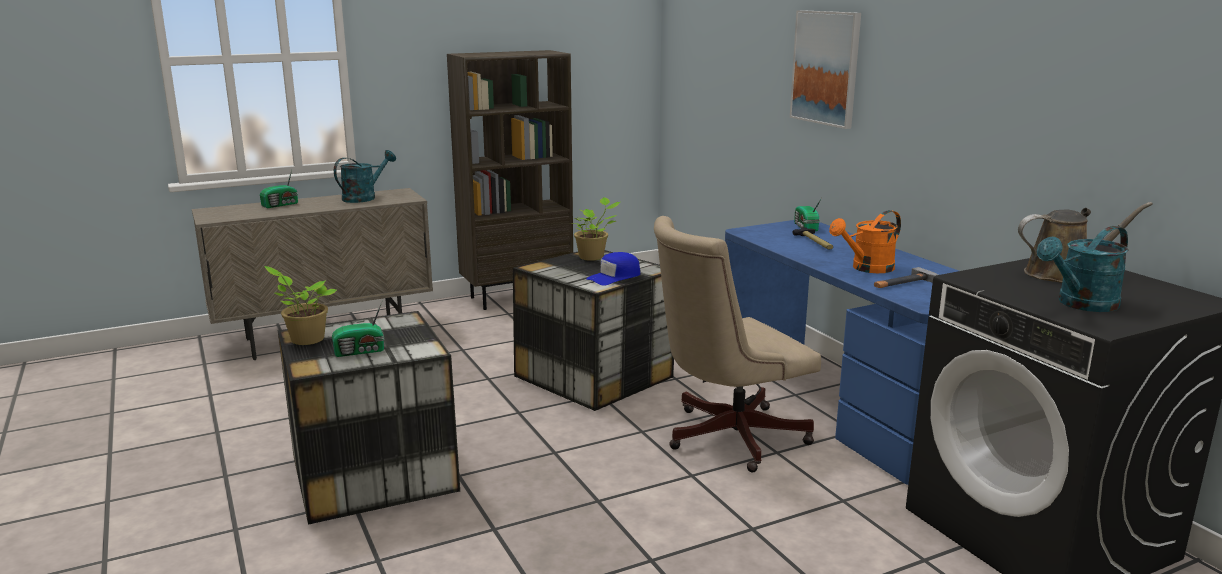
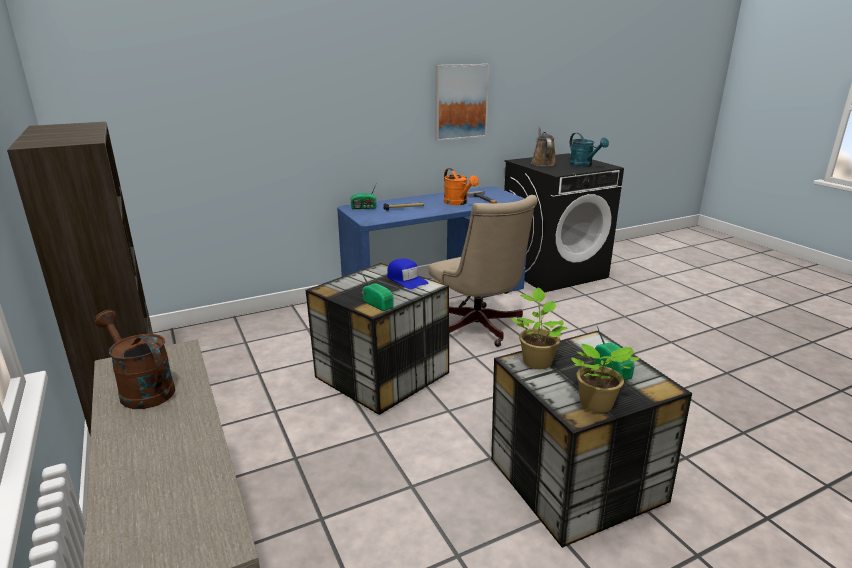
camera: 90 degrees left, 5 degrees up
(281, 205) = (139, 471): radio -> radio (378, 304)
(364, 197) = (142, 389): turquoise watering can -> brown watering can
(593, 257) = (343, 288): potted plant -> potted plant (536, 361)
(826, 68) = (325, 96): picture -> picture (460, 102)

